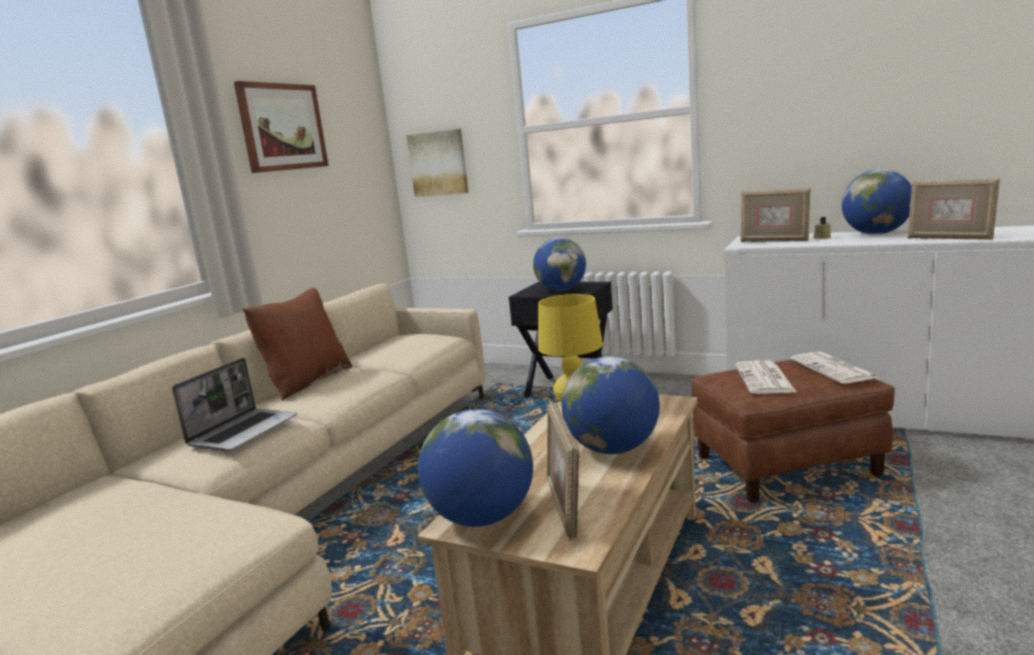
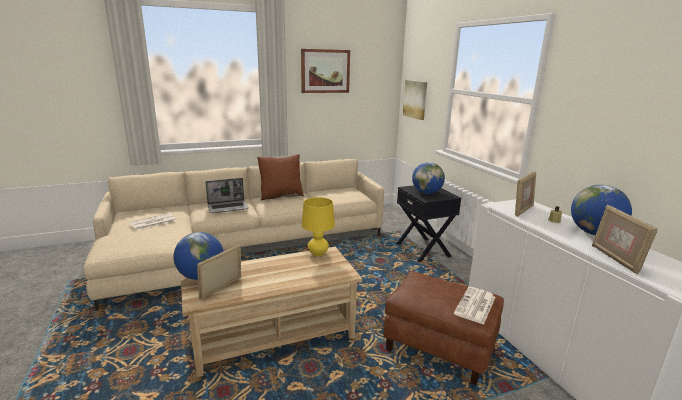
camera: 40 degrees right, 5 degrees up
(613, 449) = (282, 279): globe -> none
(765, 379) = (429, 290): newspaper -> newspaper (152, 222)
(774, 241) = (522, 210): picture frame -> picture frame turned 120 degrees counterclockwise

